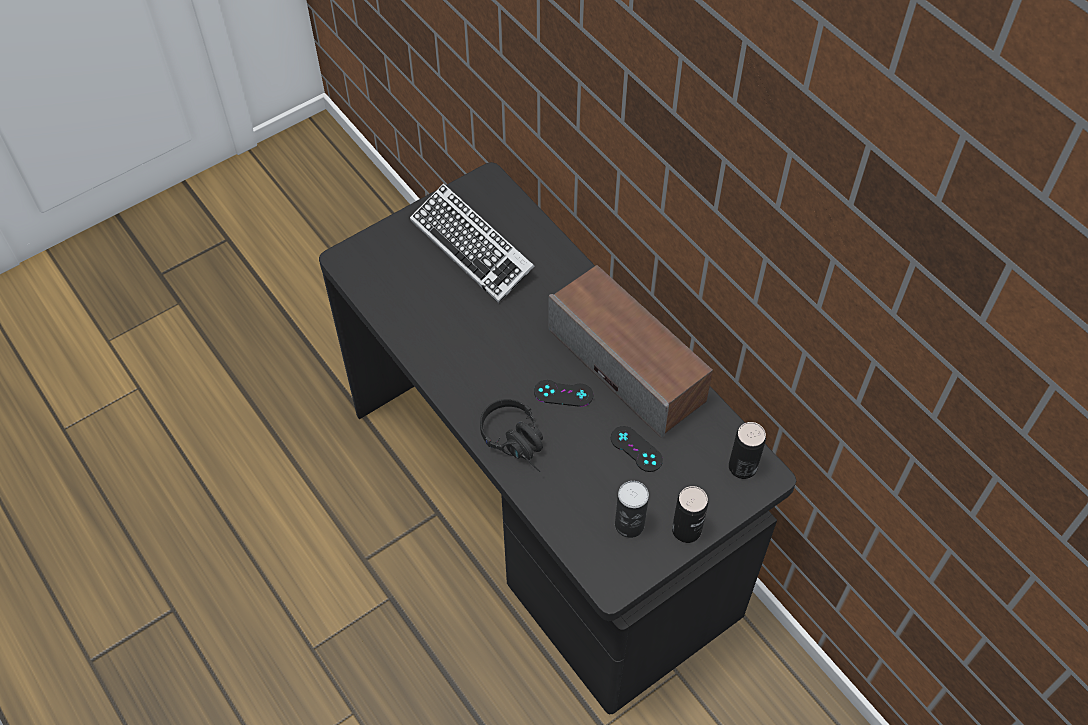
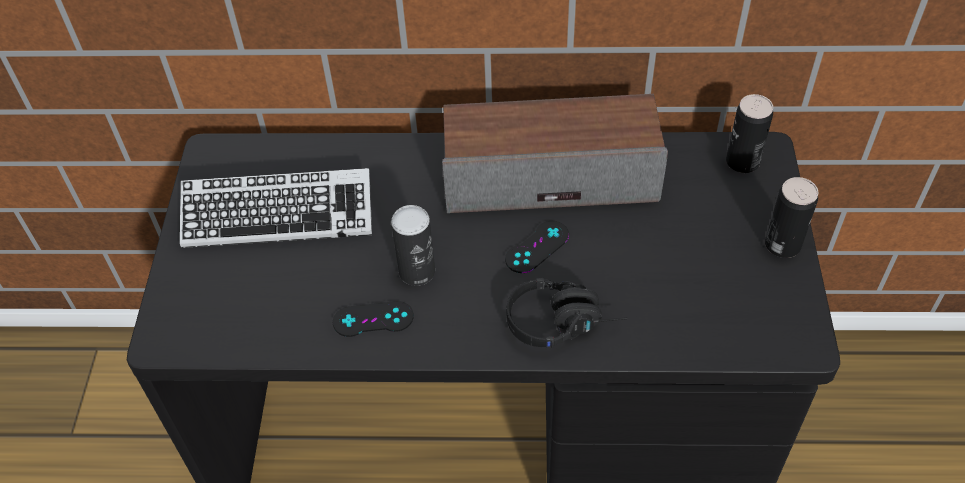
camera: 50 degrees left, 5 degrees down
(629, 524) = (742, 286): can -> can (417, 271)
(636, 449) = (656, 228): black game controller -> black game controller (373, 319)

